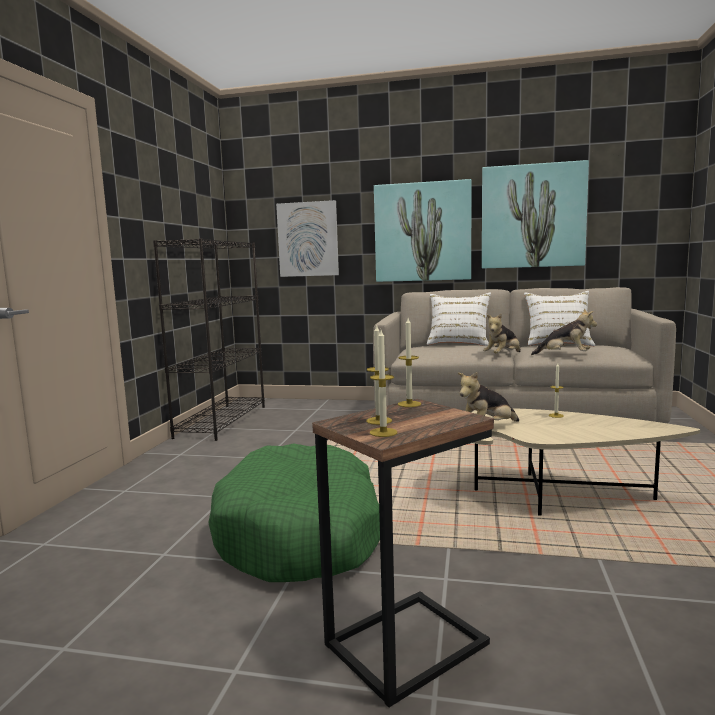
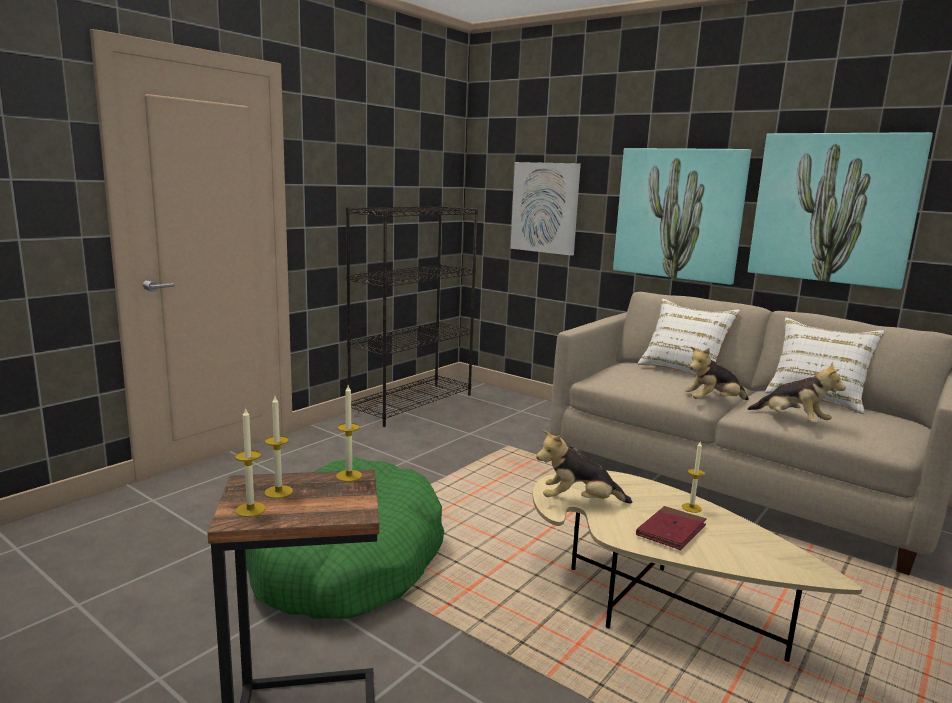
camera: 25 degrees right, 5 degrees up
(565, 428) = (671, 531): none -> red book

